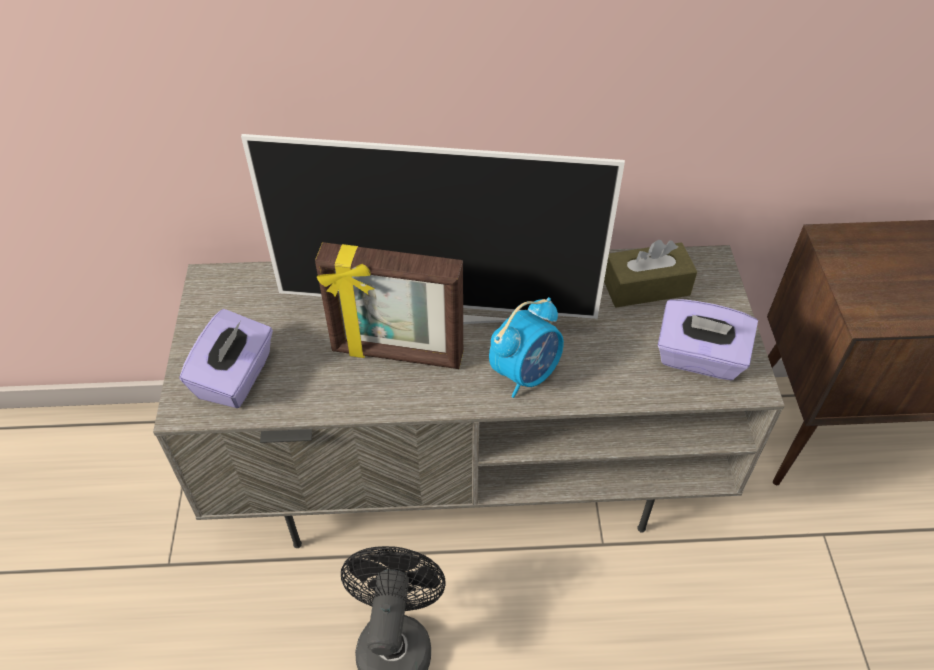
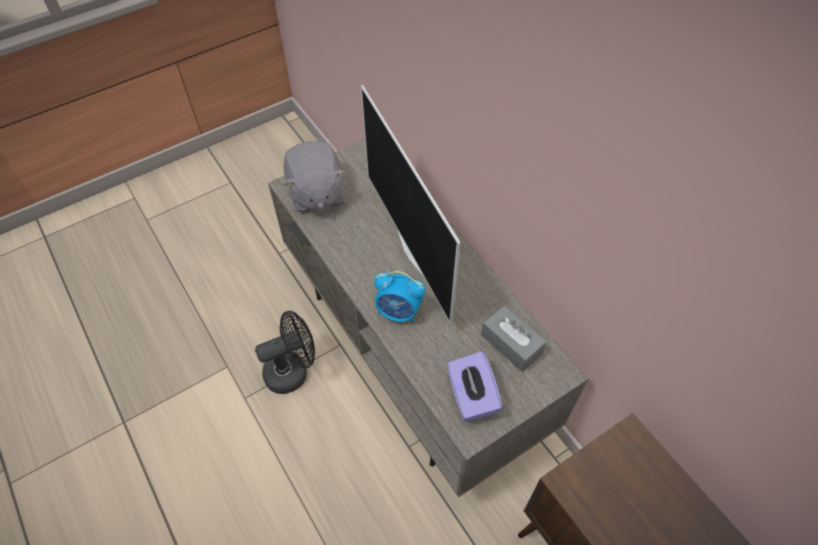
camera: 60 degrees right, 5 degrees up
(236, 377) = (316, 193): purple tissue box -> grey plush toy
(397, 354) = (373, 248): picture frame -> none
(646, 286) = (511, 344): brown tissue box -> grey tissue box

